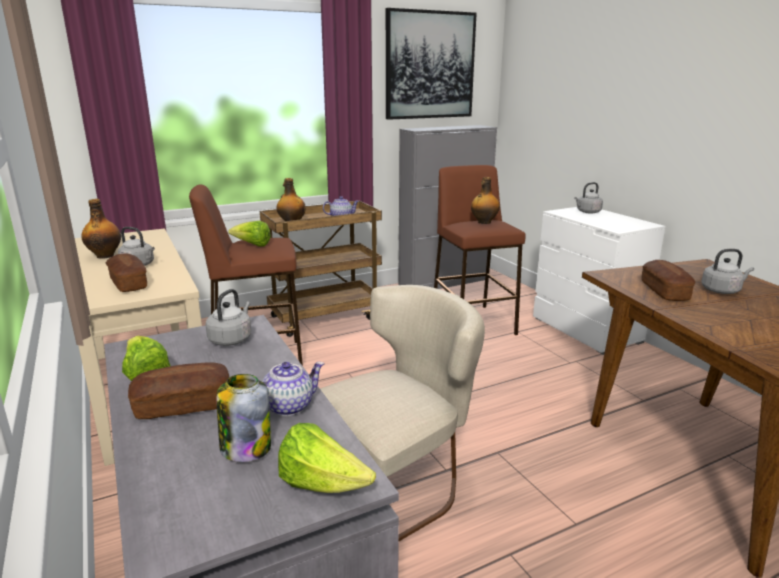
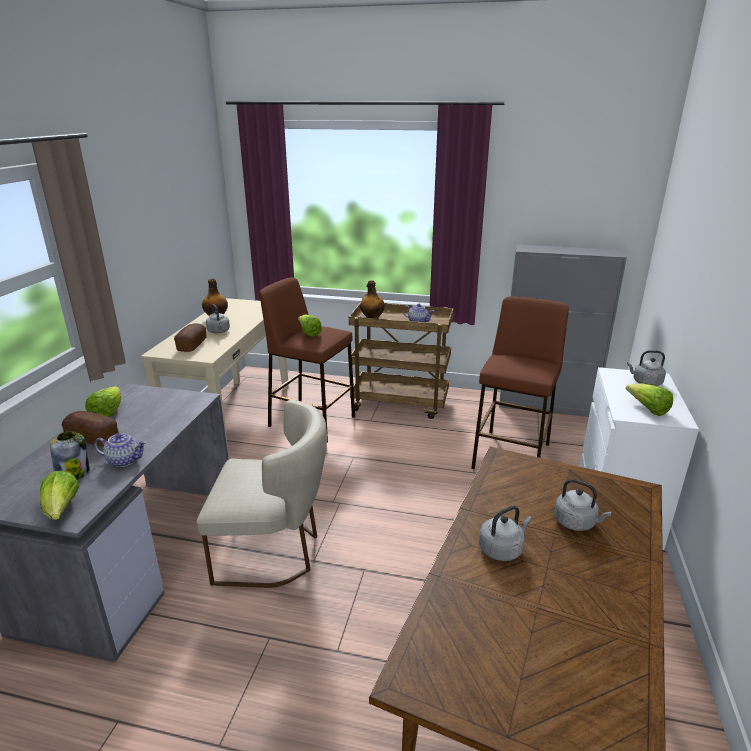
camera: 40 degrees right, 5 degrees up
(231, 339) = (176, 405): grey kettle -> grey kettle (502, 549)
(430, 65) = (563, 182): picture -> none
(484, 222) = (523, 362): bottle -> none
(622, 224) = (648, 409): none -> lettuce
(664, 291) = (514, 496): bread -> none

